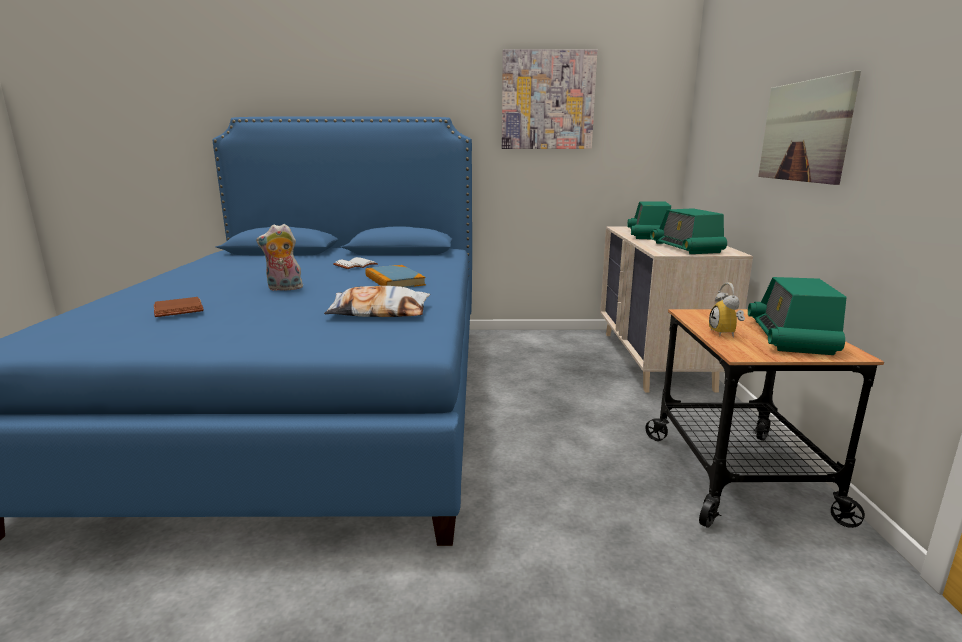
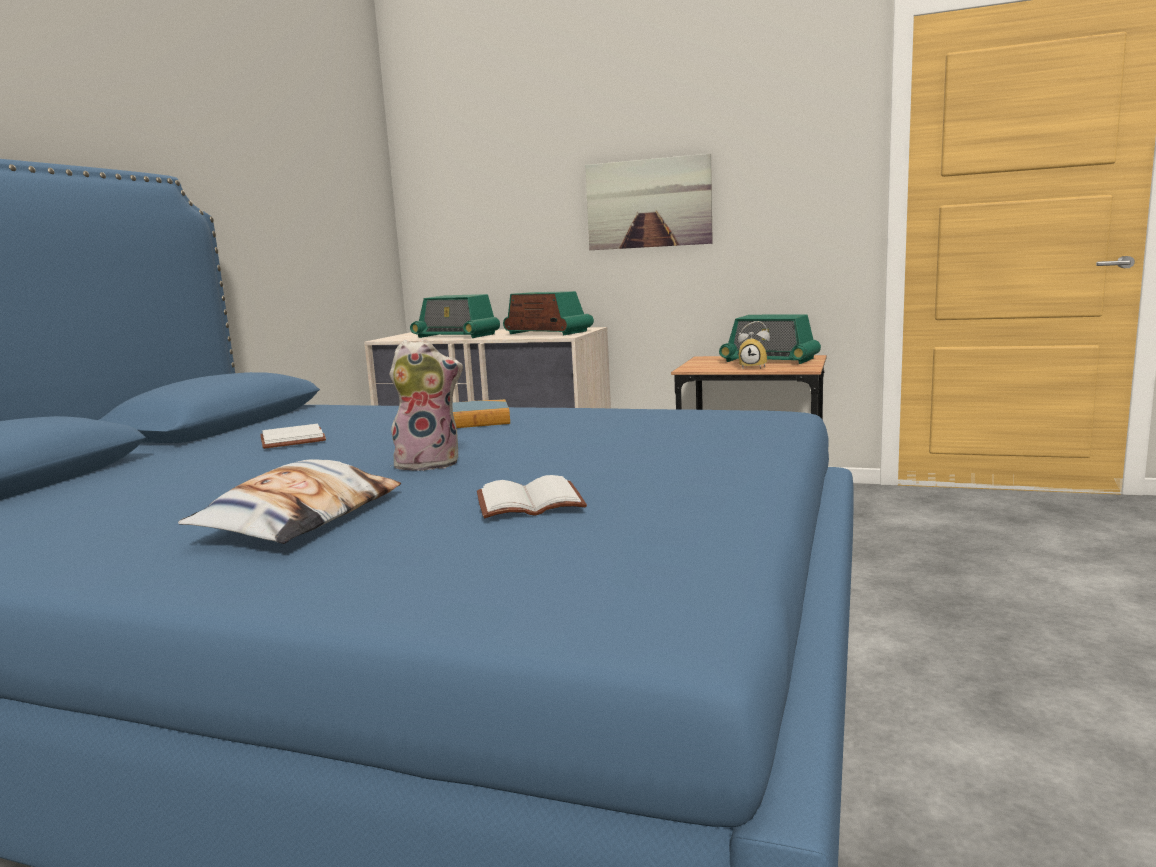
camera: 70 degrees left, 5 degrees down
(180, 309) = (531, 501): brown book -> white book
(284, 289) = (429, 463): plush toy -> plush toy turned 105 degrees counterclockwise
(379, 312) = (629, 424): pillow -> pillow (301, 518)
(547, 100) = (273, 162): picture -> none
(686, 248) = (548, 332): radio -> radio turned 150 degrees counterclockwise

